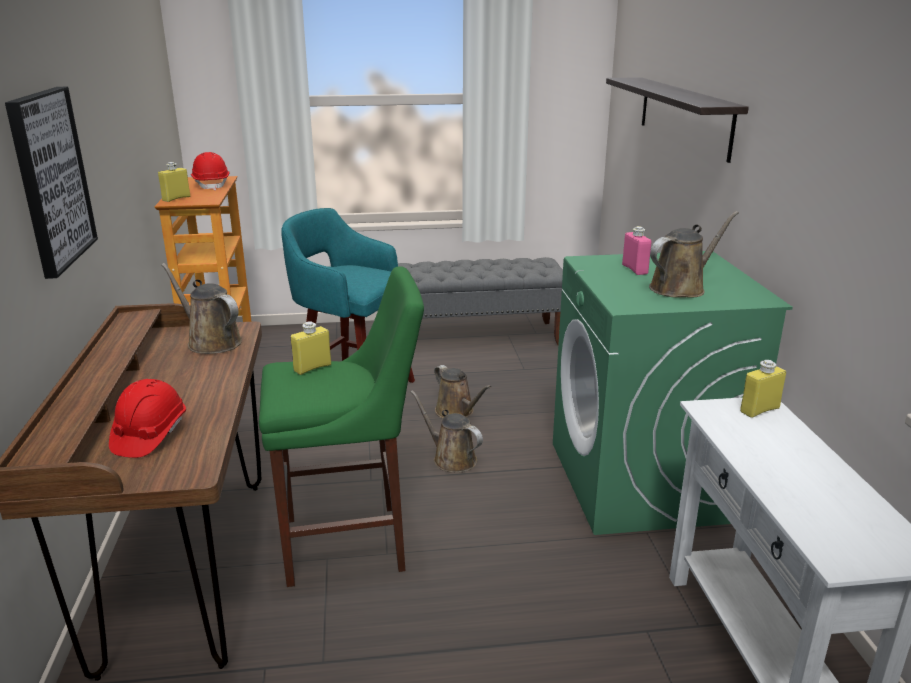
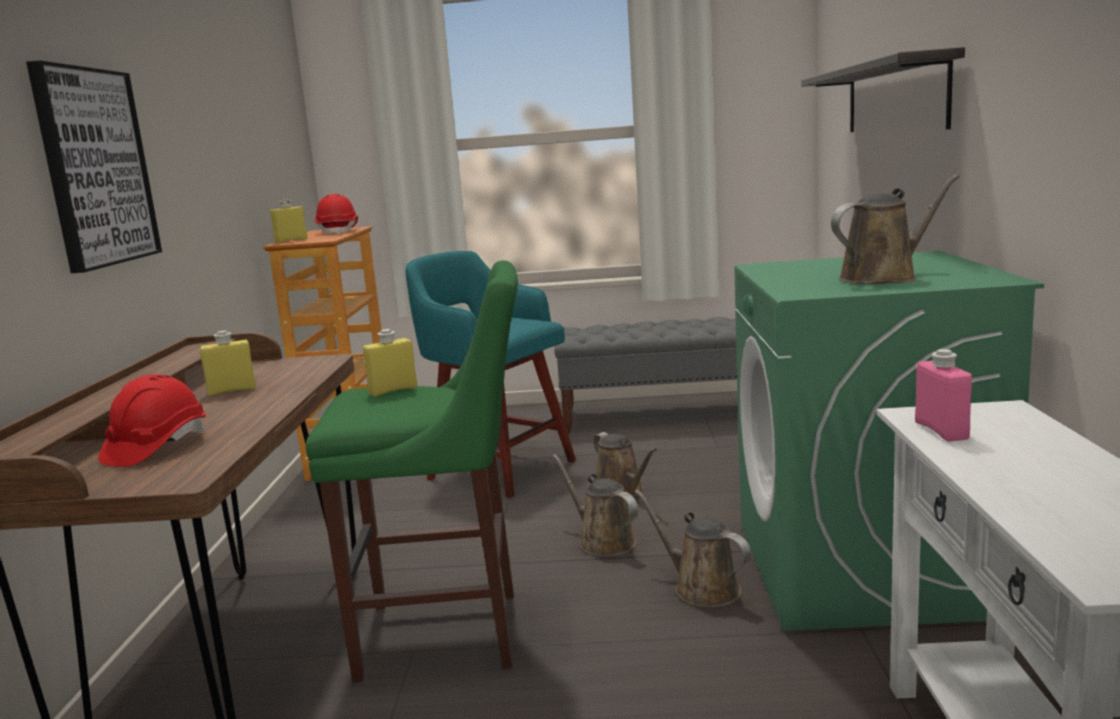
camera: 10 degrees right, 10 degrees down
(211, 342) = (284, 371): brown watering can -> brown watering can (701, 588)
(634, 269) = (825, 268): pink bottle -> pink bottle (941, 431)
(759, 410) = (996, 414): yellow bottle -> yellow bottle (232, 391)

